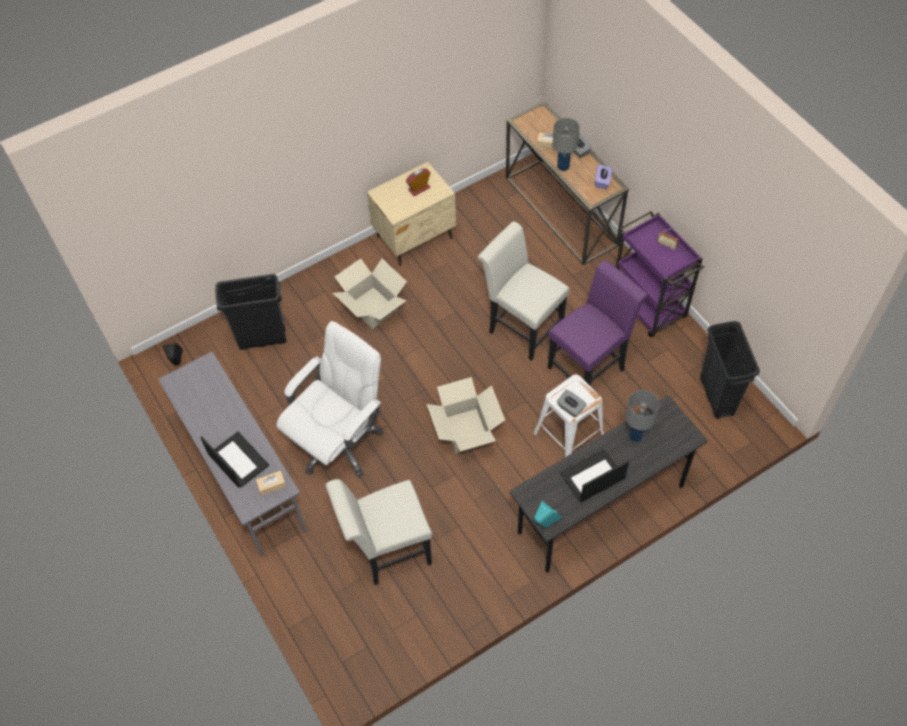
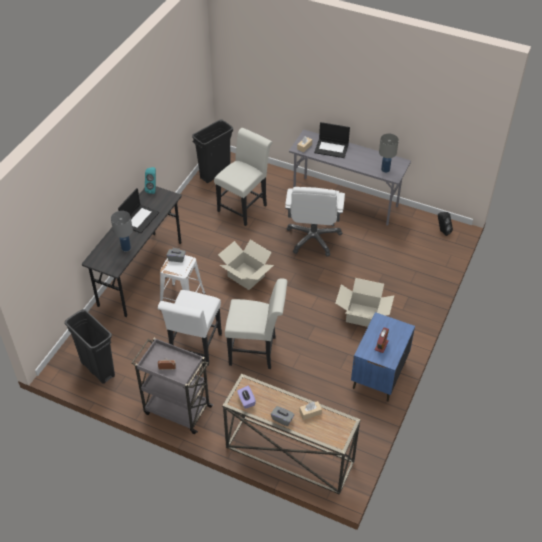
camera: 145 degrees right, 10 degrees down
(262, 339) = (410, 265): black trash can -> black trash can (215, 174)
(415, 238) = (378, 375): beige nightstand -> blue nightstand
(563, 166) = (285, 399): grey table lamp -> grey table lamp (385, 170)
(590, 365) = (194, 348): purple chair -> white chair
(648, 306) = (176, 409): purple cart -> grey cart

